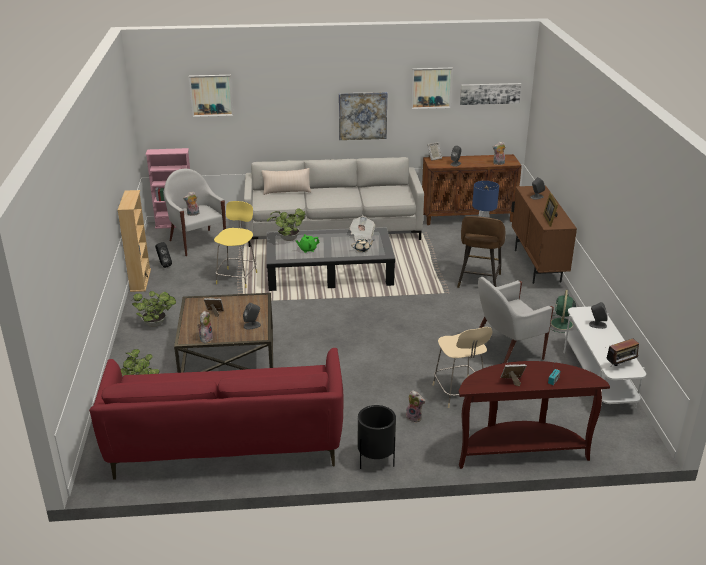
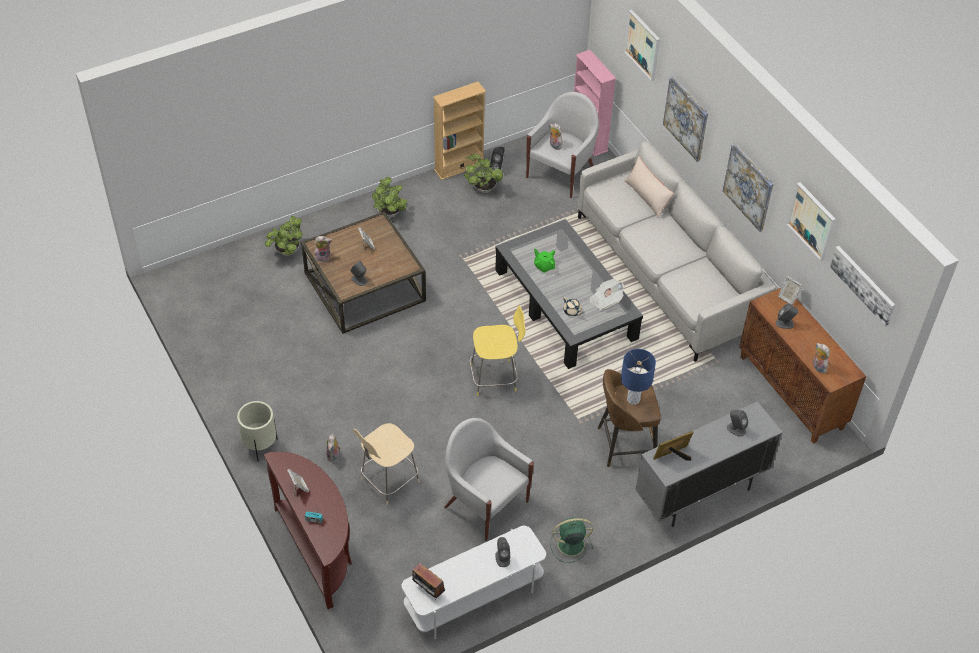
camera: 65 degrees right, 20 degrees up
(226, 443) = (241, 337): red sofa -> none
(237, 277) = (507, 235): yellow stool -> yellow stool (495, 378)
(280, 117) = (686, 118): none -> picture
(287, 239) = (558, 241): potted plant -> potted plant (482, 188)
(375, 461) = (260, 446): black planter -> beige planter
(537, 266) = (700, 494): brown cabinet -> grey cabinet

